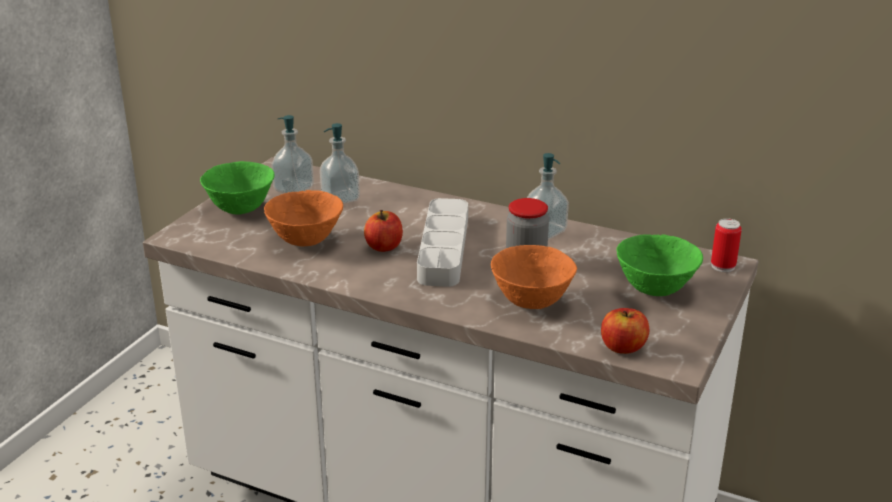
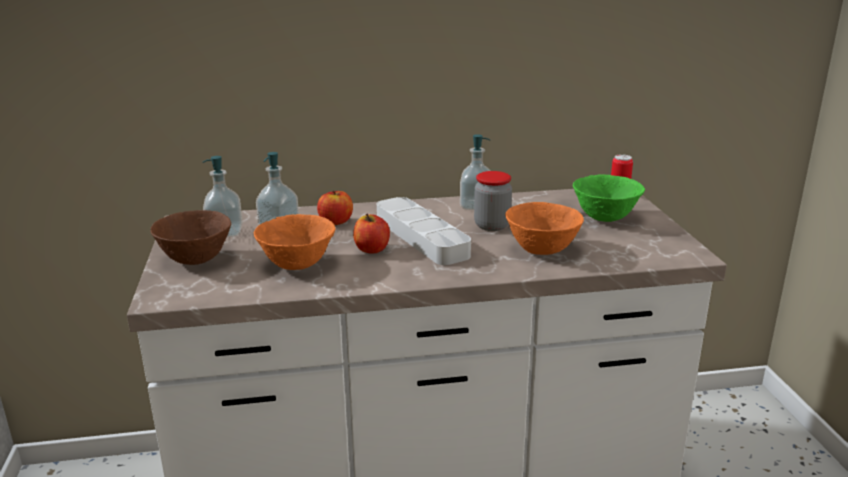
camera: 35 degrees left, 5 degrees down
(241, 209) = (196, 260): green bowl -> brown bowl
(623, 347) = (646, 257): apple -> apple (335, 222)

